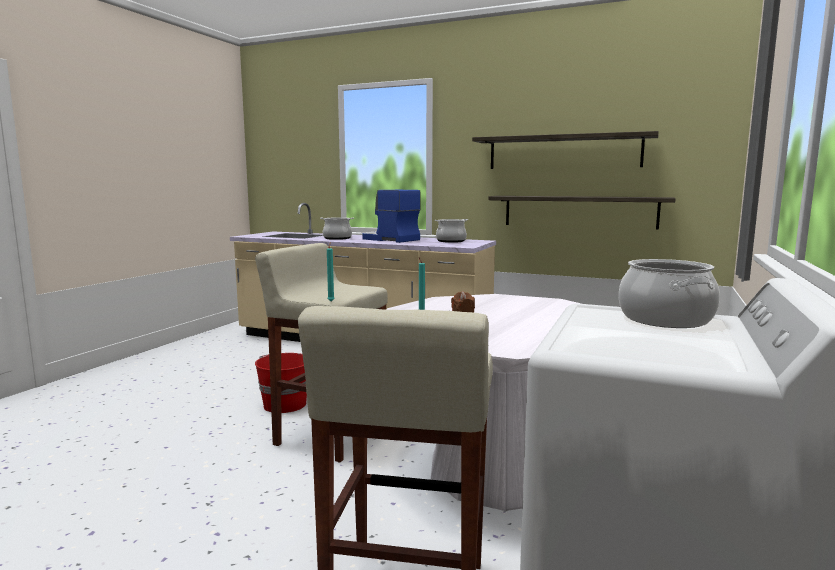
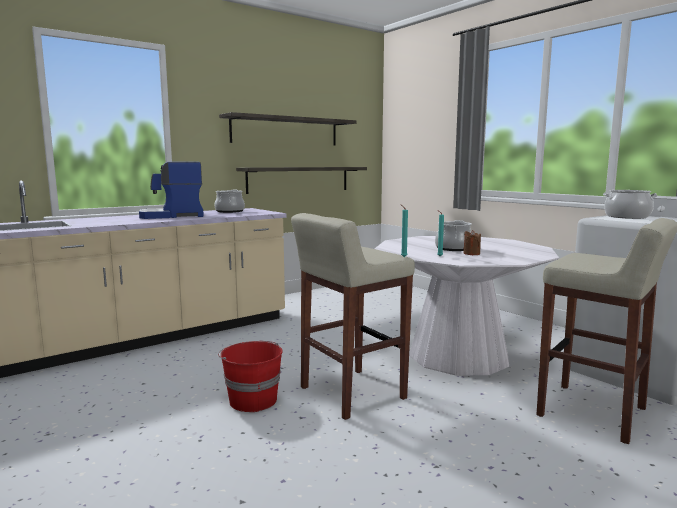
camera: 60 degrees left, 0 degrees up
(337, 238) = (111, 221): cooking pot -> cooking pot (453, 248)

